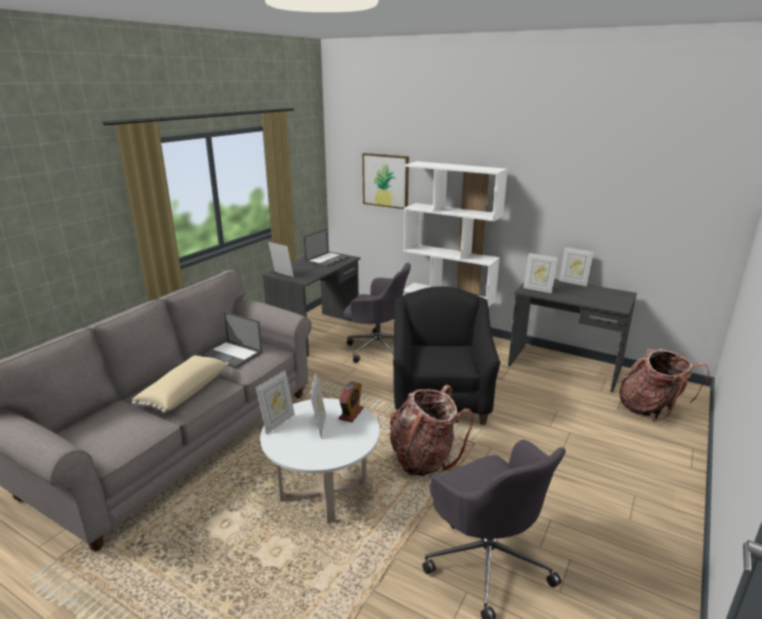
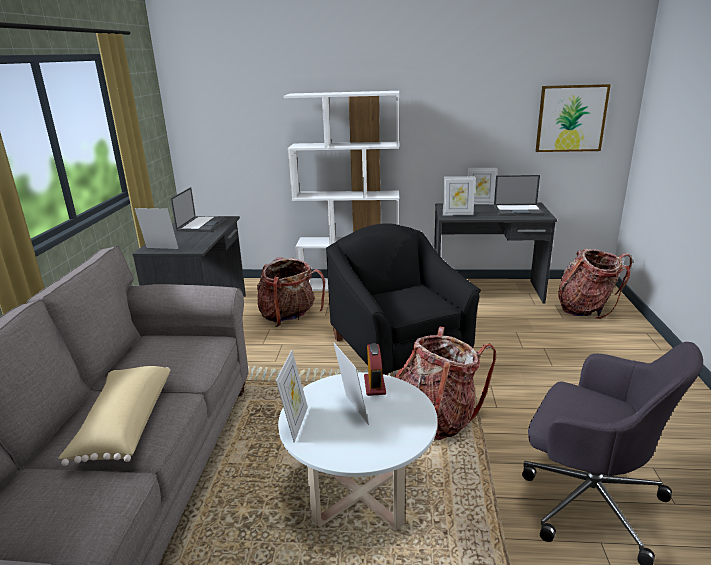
camera: 25 degrees left, 0 degrees up
(232, 354) = (157, 358): laptop -> laptop (519, 210)
(377, 348) = (289, 317): grey office chair -> backpack
(385, 180) = (250, 122): picture -> picture (571, 118)

